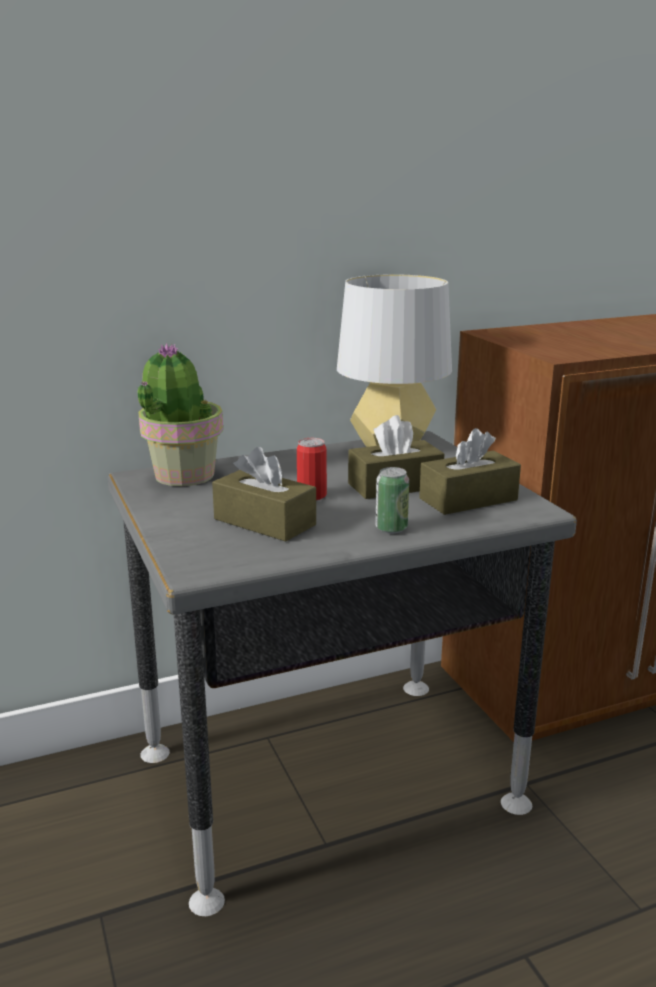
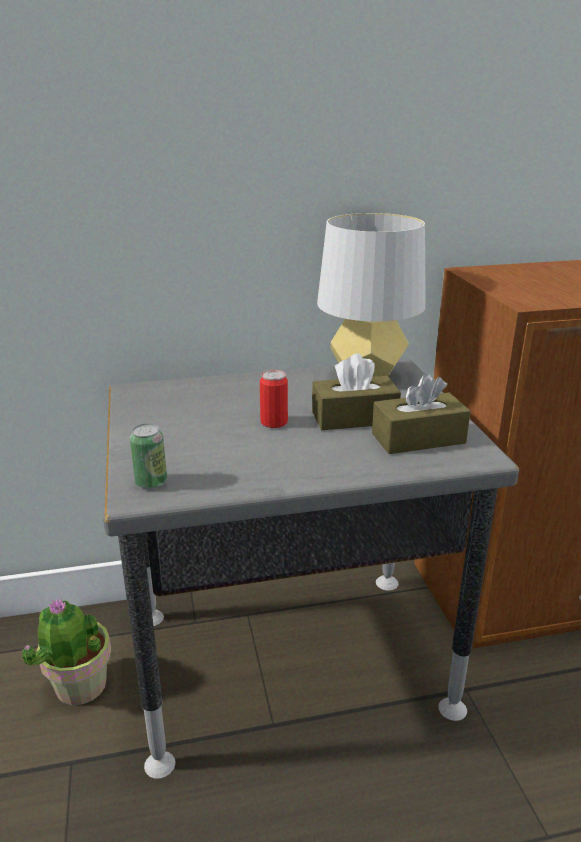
camera: 10 degrees right, 5 degrees up
(183, 476) = (170, 392): potted plant -> potted plant (80, 686)
(264, 522) = (220, 448): brown tissue box -> none
(391, 528) = (333, 465): can -> can (151, 482)

